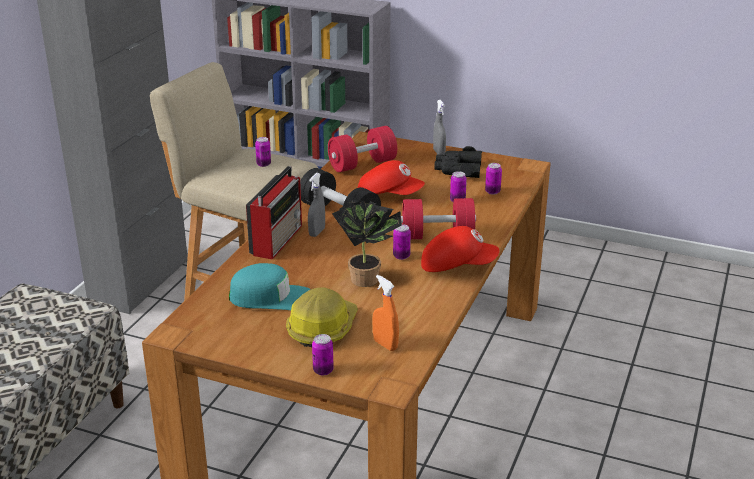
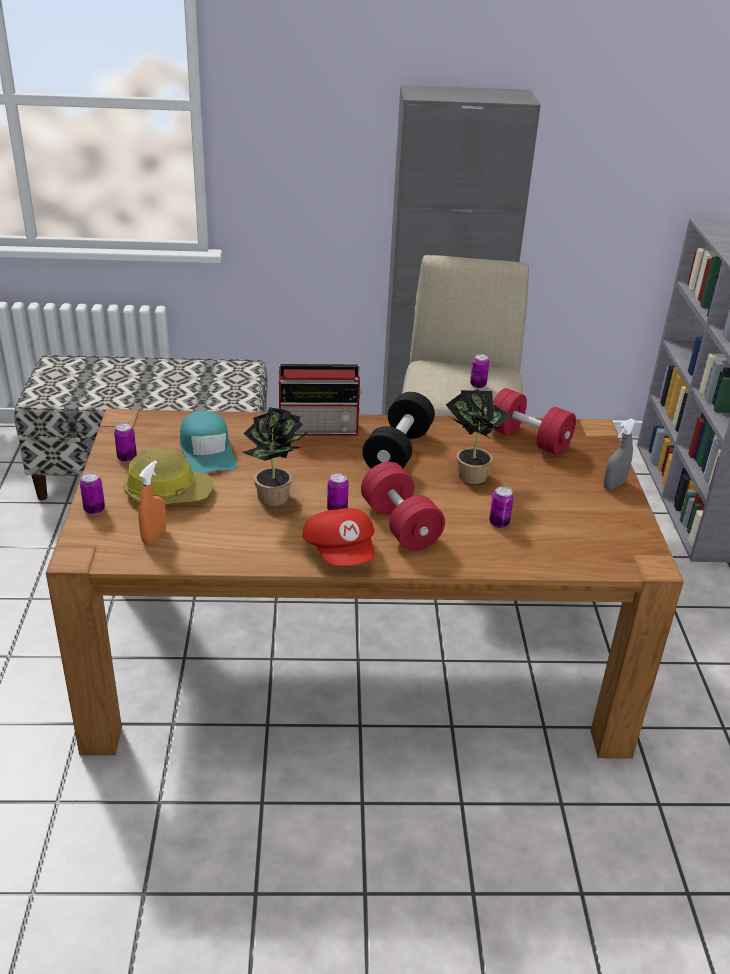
camera: 65 degrees right, 5 degrees up
(317, 232) = (350, 447): grey spray bottle -> none
(389, 195) = (470, 473): red cap -> potted plant
(458, 169) = (582, 508): black binoculars -> none
(492, 192) = (547, 546): can -> can (127, 458)

